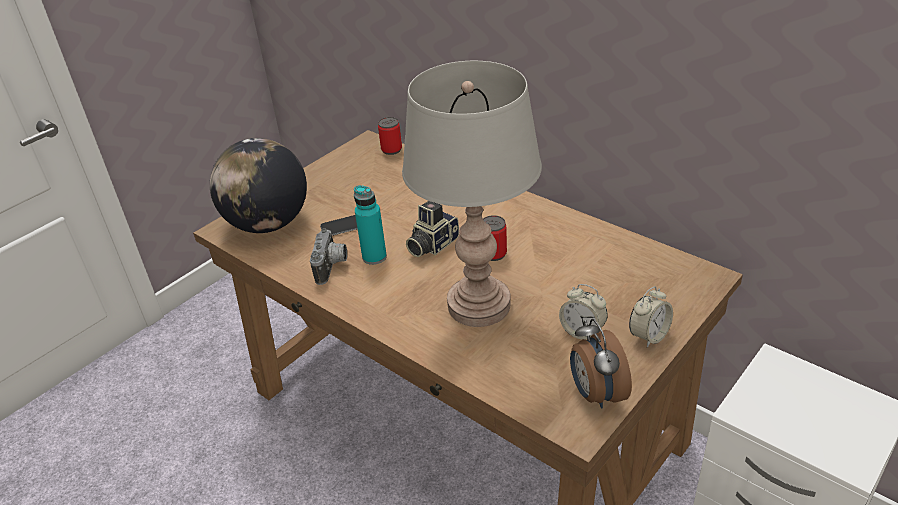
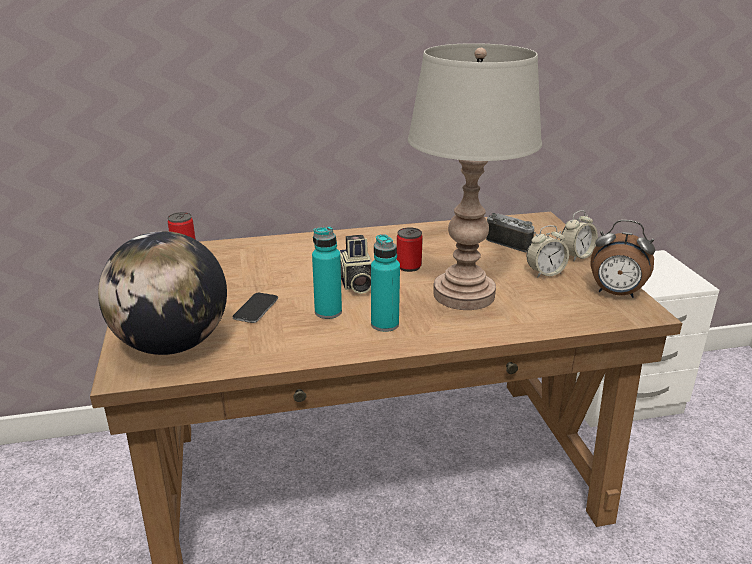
camera: 55 degrees left, 10 degrees down
(332, 267) = (307, 336): camera -> camera (511, 243)
(385, 291) = (385, 324): none -> turquoise bottle
(649, 335) = (576, 256): alarm clock -> alarm clock turned 60 degrees clockwise

